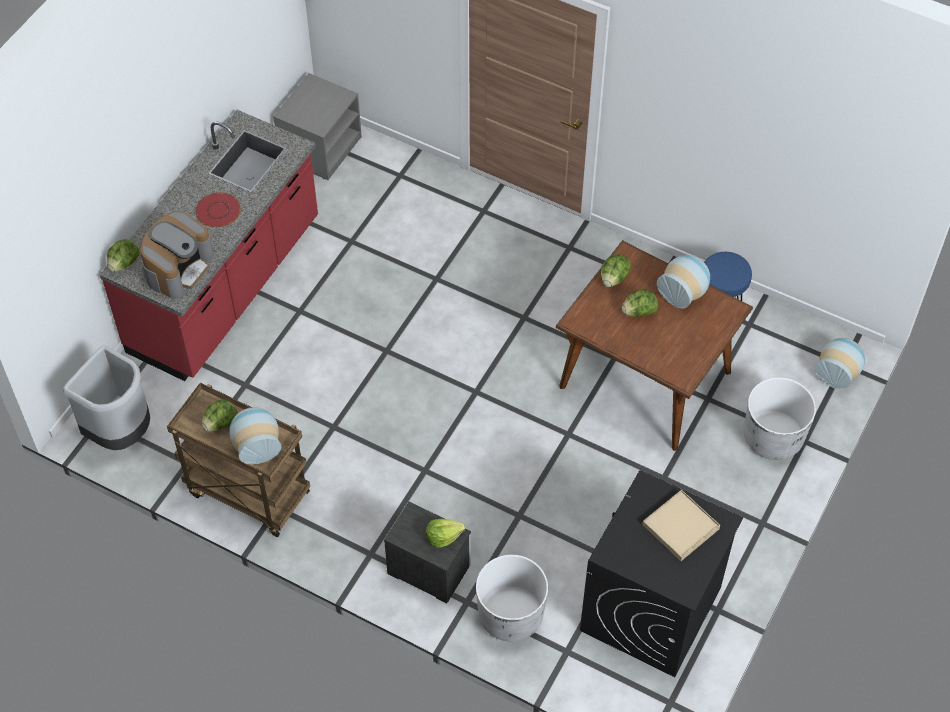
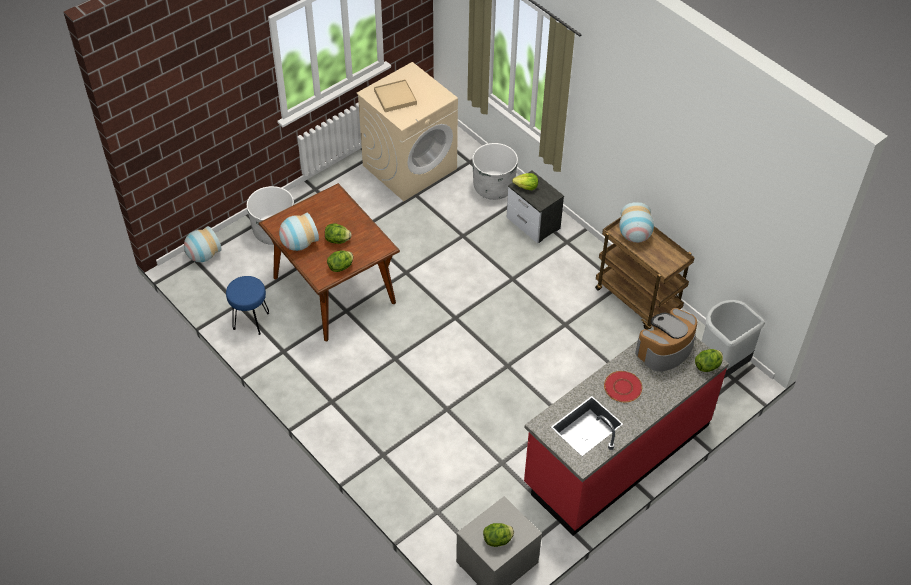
camera: 160 degrees left, 5 degrees down
(221, 423) = (655, 255): lettuce -> lettuce (498, 540)
(650, 610) = (410, 166): black washing machine -> beige washing machine

